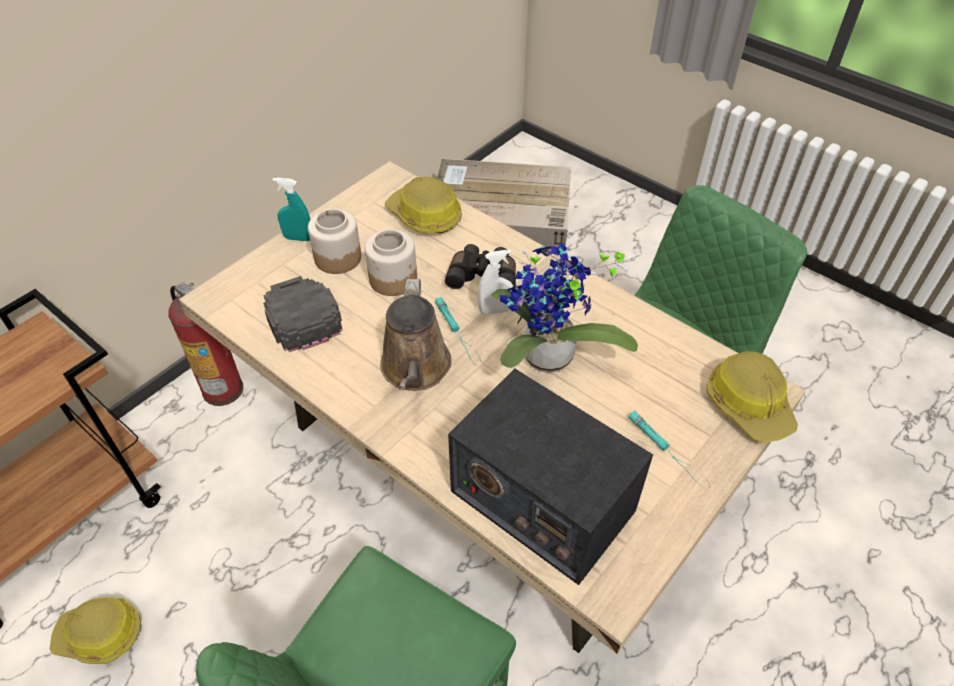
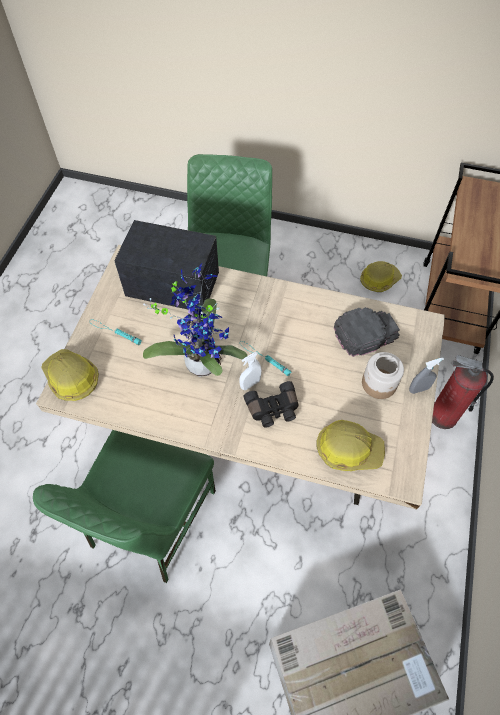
camera: 155 degrees right, 10 degrees up
(298, 238) = (419, 389): turquoise spray bottle -> grey spray bottle
(300, 315) = (366, 332): black cap -> black cap turned 60 degrees counterclockwise
(394, 279) = (330, 382): jar -> none
(415, 369) = (274, 325): brown watering can -> none

